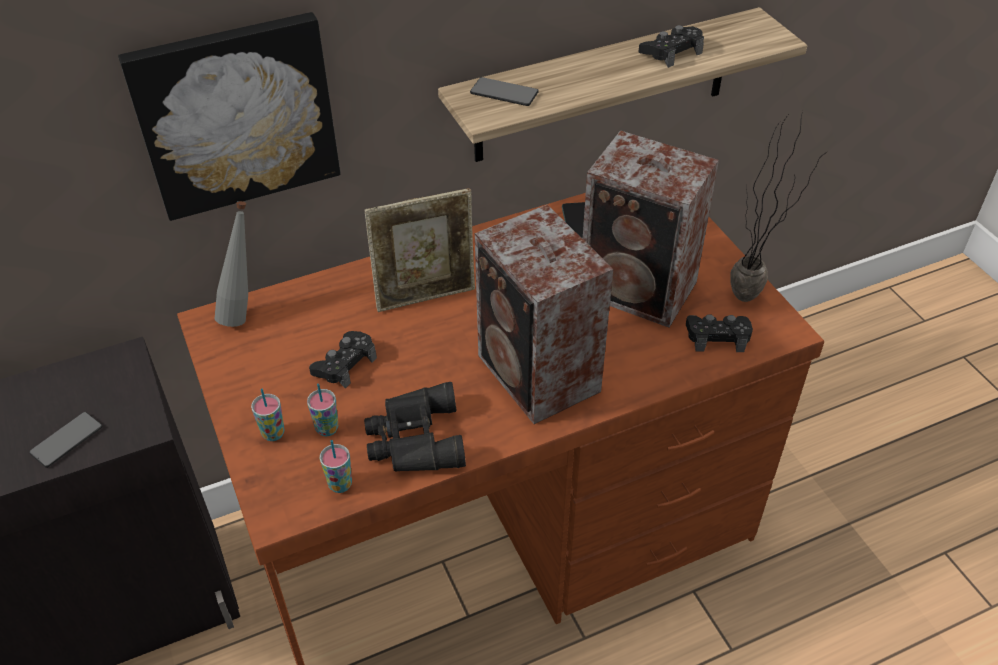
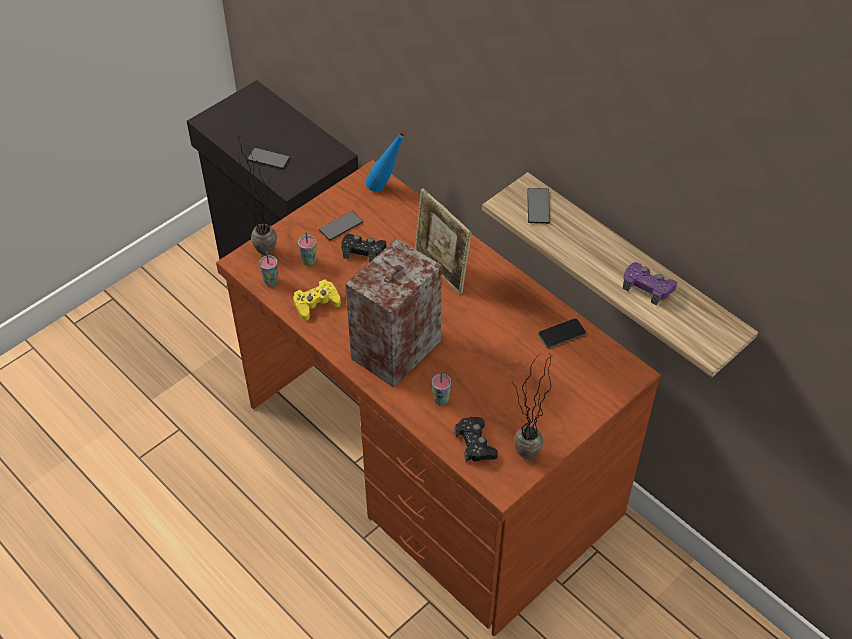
camera: 70 degrees right, 5 degrees up
(236, 114) = (425, 87): picture -> none
(244, 312) = (386, 188): grey bottle -> blue bottle
(263, 485) = (259, 248): none -> potted plant
(273, 433) = (296, 239): cup -> cup (441, 400)
(282, 376) = (341, 226): none -> phone
(413, 439) = (316, 303): black binoculars -> yellow game controller
(640, 290) = (503, 388): speaker -> none
(671, 52) = (647, 287): black game controller -> purple game controller

